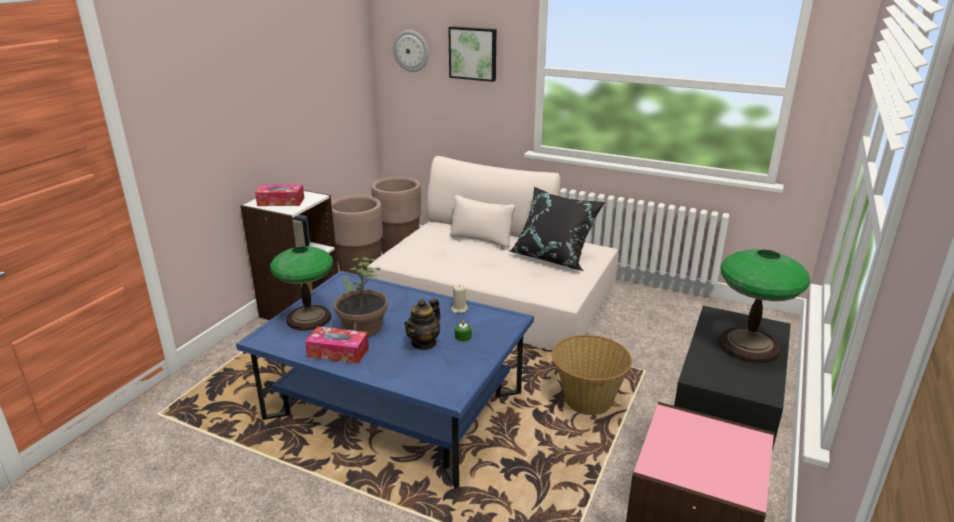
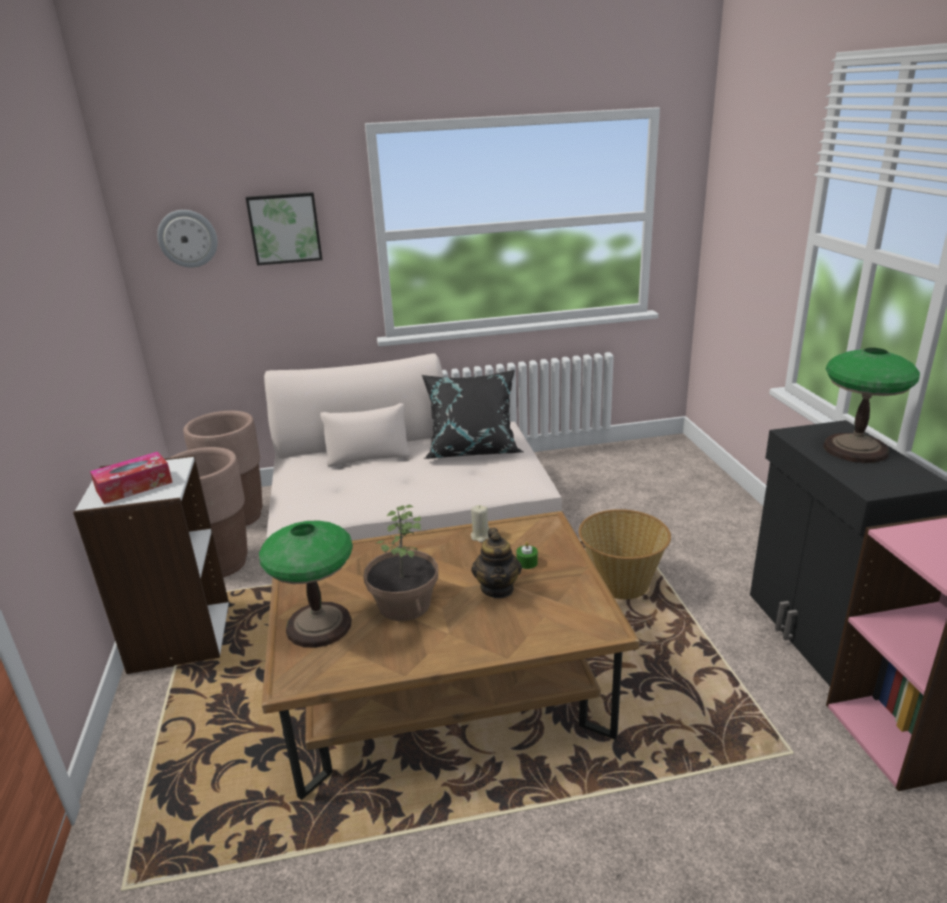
camera: 35 degrees left, 0 degrees up
(338, 352) = (418, 646): tissue box -> none
(395, 406) = (446, 689): blue coffee table -> brown coffee table

